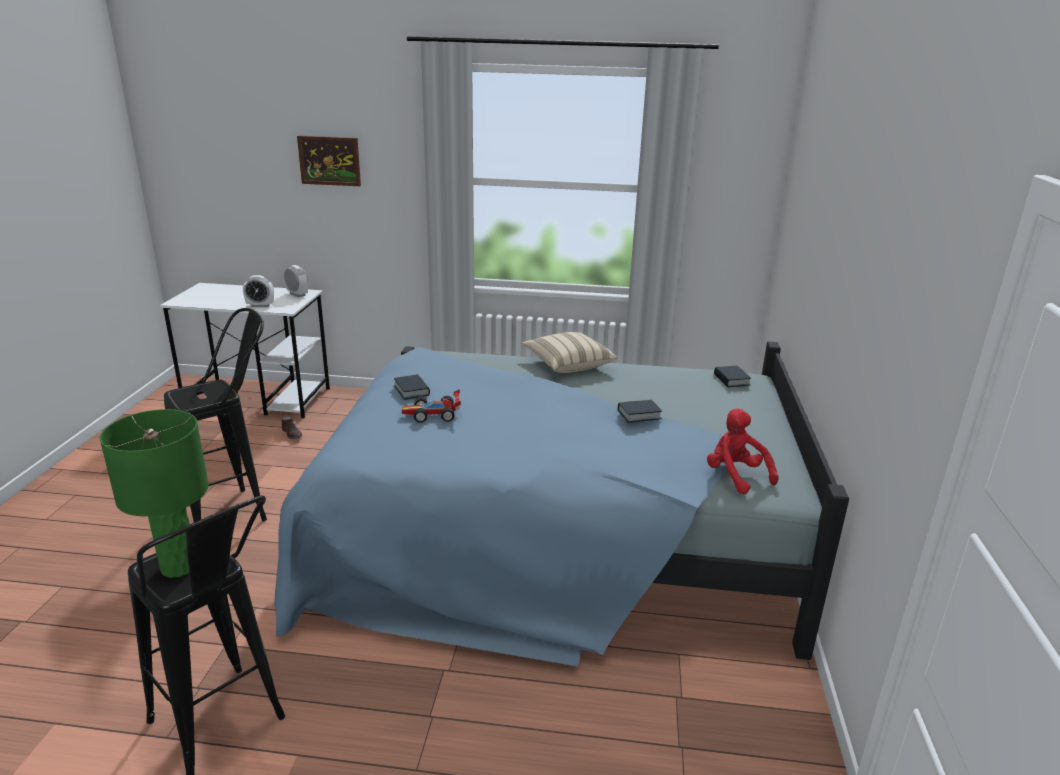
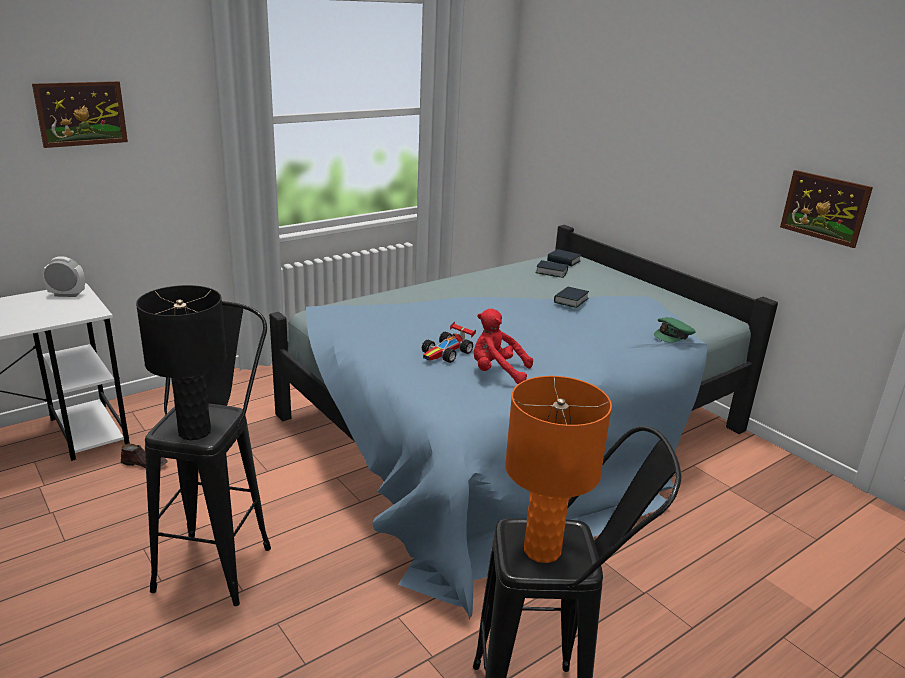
camera: 45 degrees left, 0 degrees up
(178, 567) = (542, 550): green table lamp -> orange table lamp
(189, 399) = (195, 432): none -> black table lamp
(260, 305) = (47, 318): alarm clock -> none
(412, 391) = (388, 342): book -> book (551, 272)
(568, 364) = (446, 283): beige pillow -> none
(672, 484) = (673, 335): none -> green cap
(735, 476) = (682, 318): red plush toy -> red plush toy (497, 372)
(894, 380) = (824, 208): none -> picture

